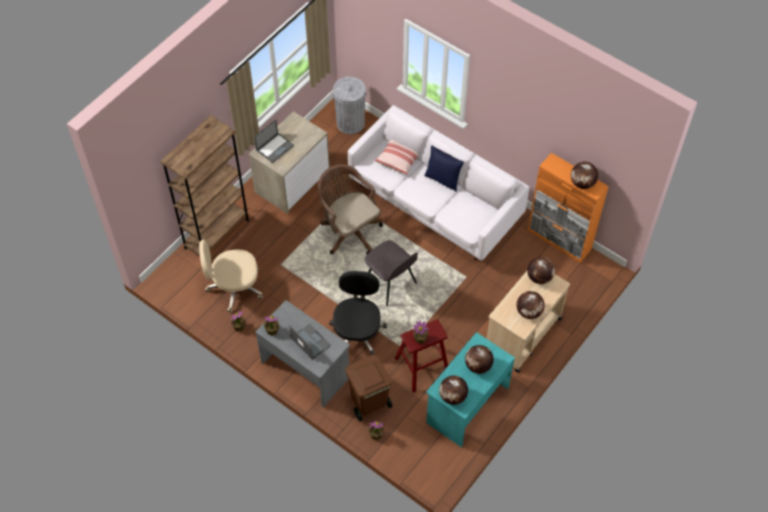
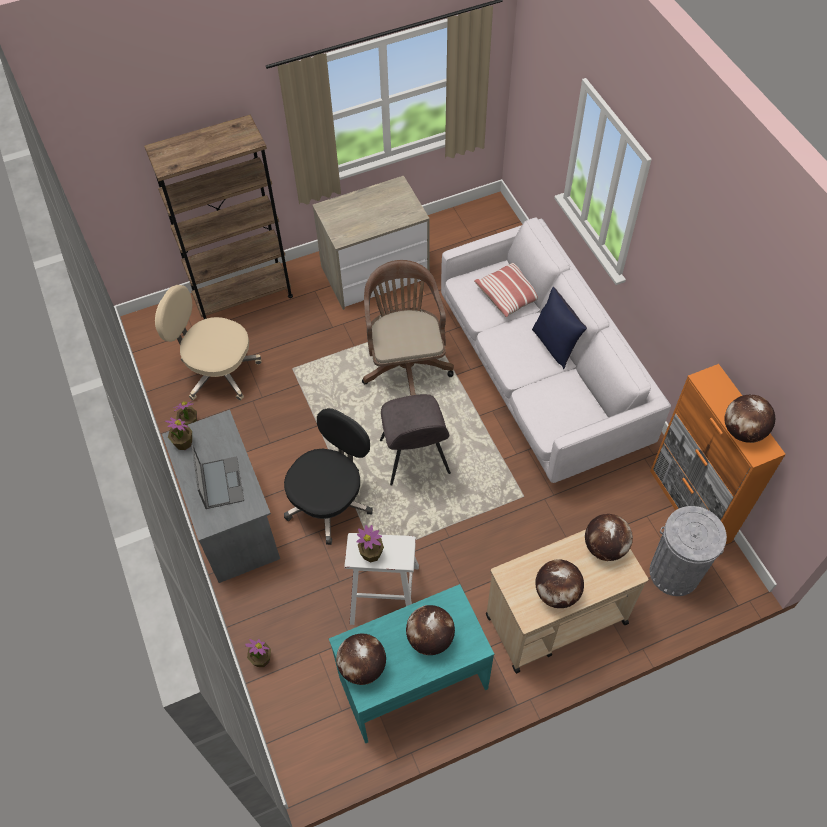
camera: 30 degrees right, 0 degrees up
(275, 147) = (350, 210): laptop -> none
(350, 123) = (493, 232): grey trash can -> grey trash can (674, 572)
(369, 403) = (280, 609): brown trash can -> none
(422, 367) = (385, 594): red stool -> white stool

